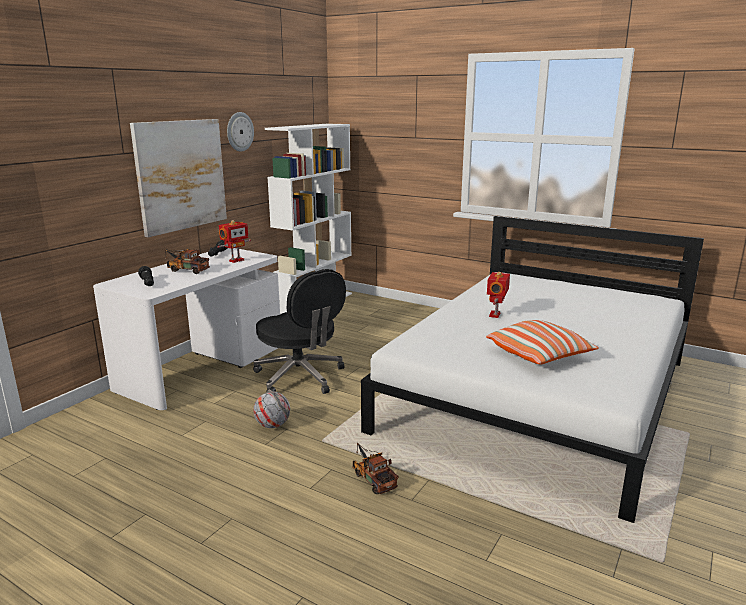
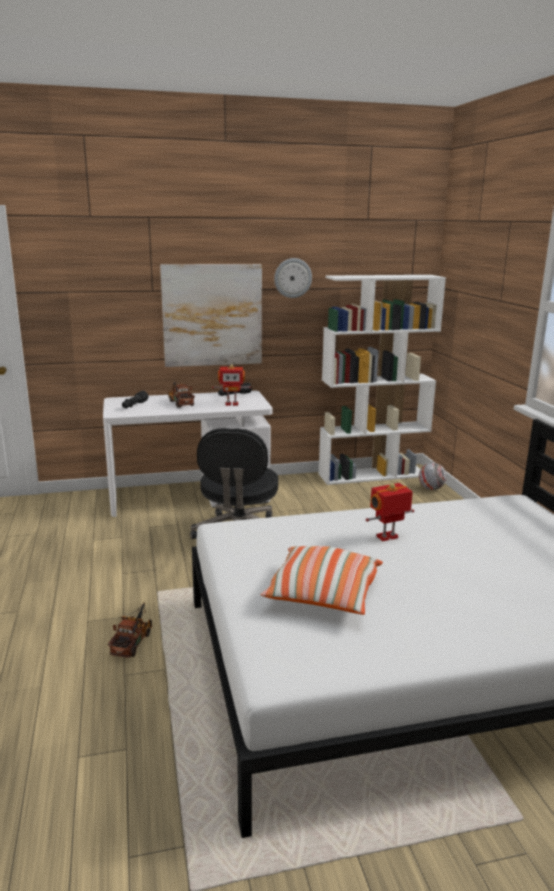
camera: 45 degrees right, 0 degrees up
(272, 425) = (151, 562): football -> football (431, 488)

